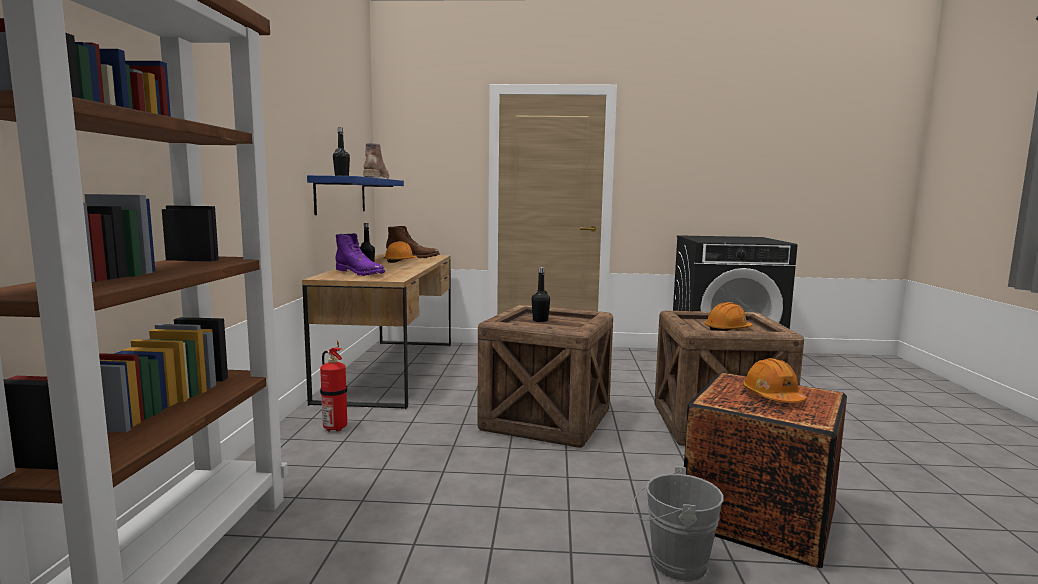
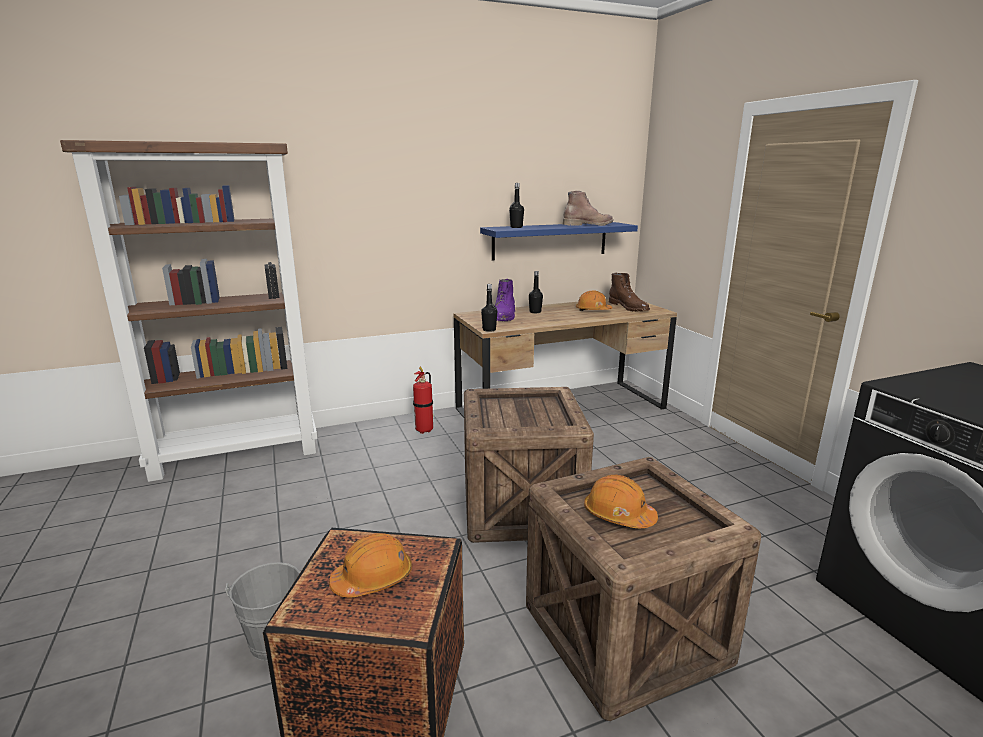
camera: 65 degrees right, 10 degrees up
(540, 320) = (526, 408): black bottle -> black bottle (489, 330)

